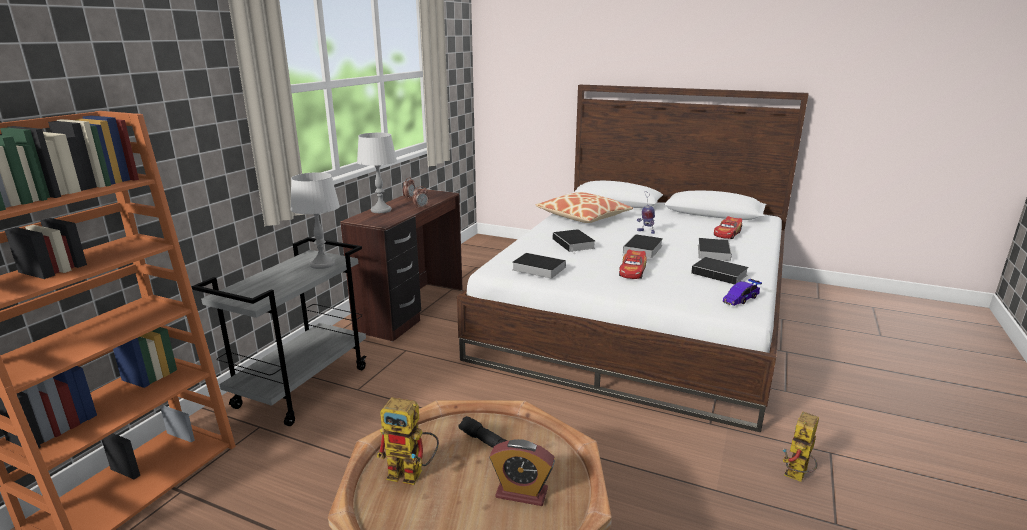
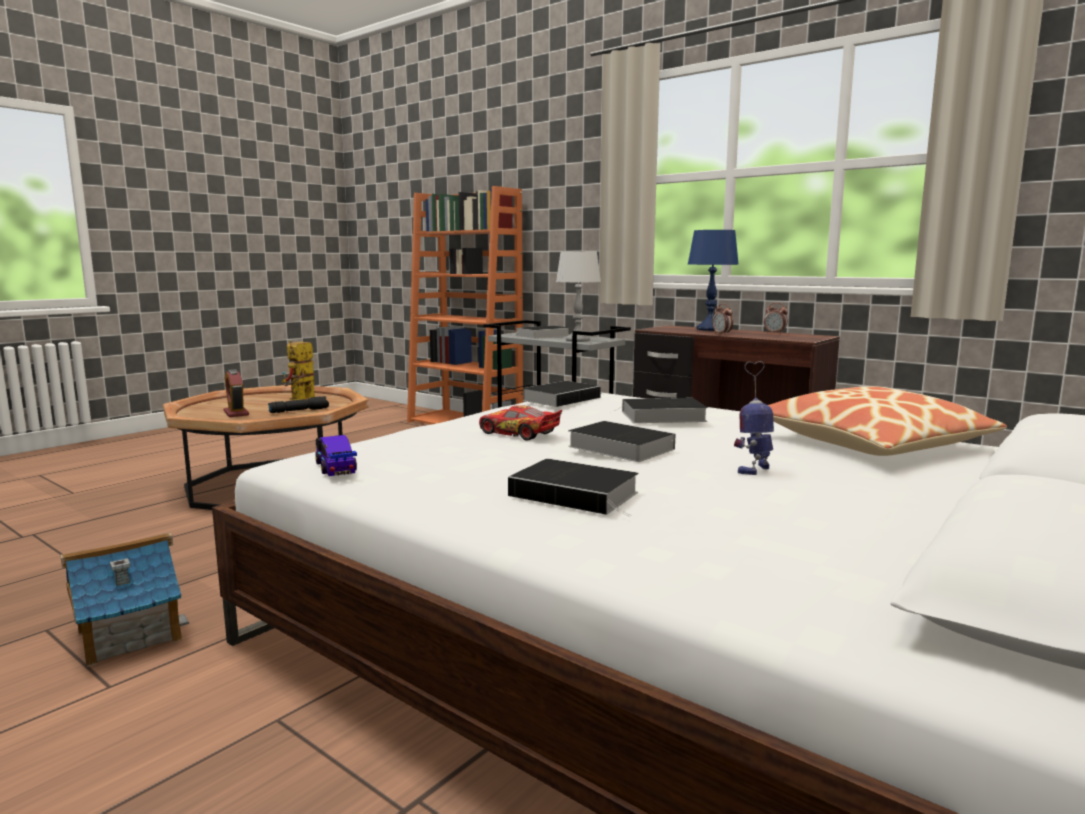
camera: 105 degrees right, 10 degrees down
(381, 210) = (709, 329): grey table lamp -> blue table lamp
(521, 493) = (236, 413): alarm clock -> alarm clock turned 60 degrees counterclockwise
(721, 274) = (445, 474): book -> book (542, 336)
(727, 234) = (730, 541): toy car -> none
(797, 477) = (128, 635): toy robot -> toy house

